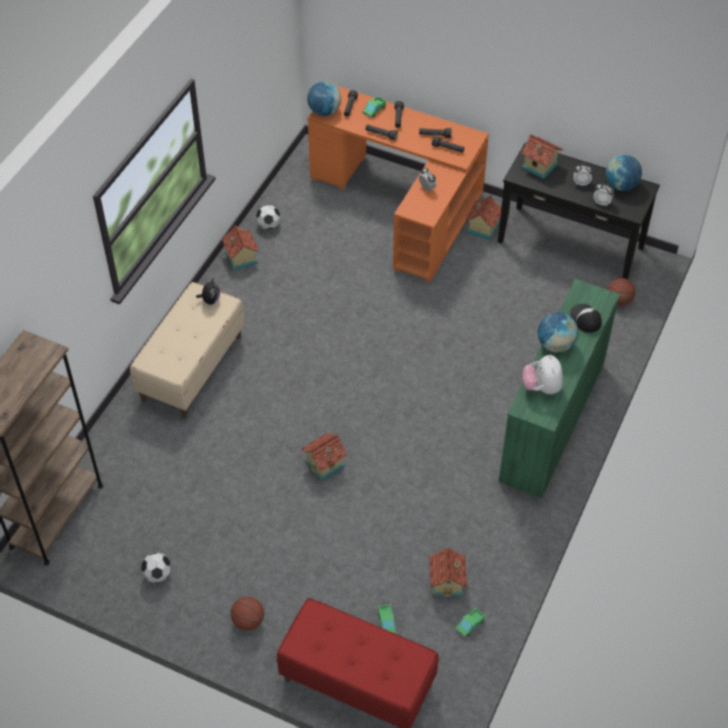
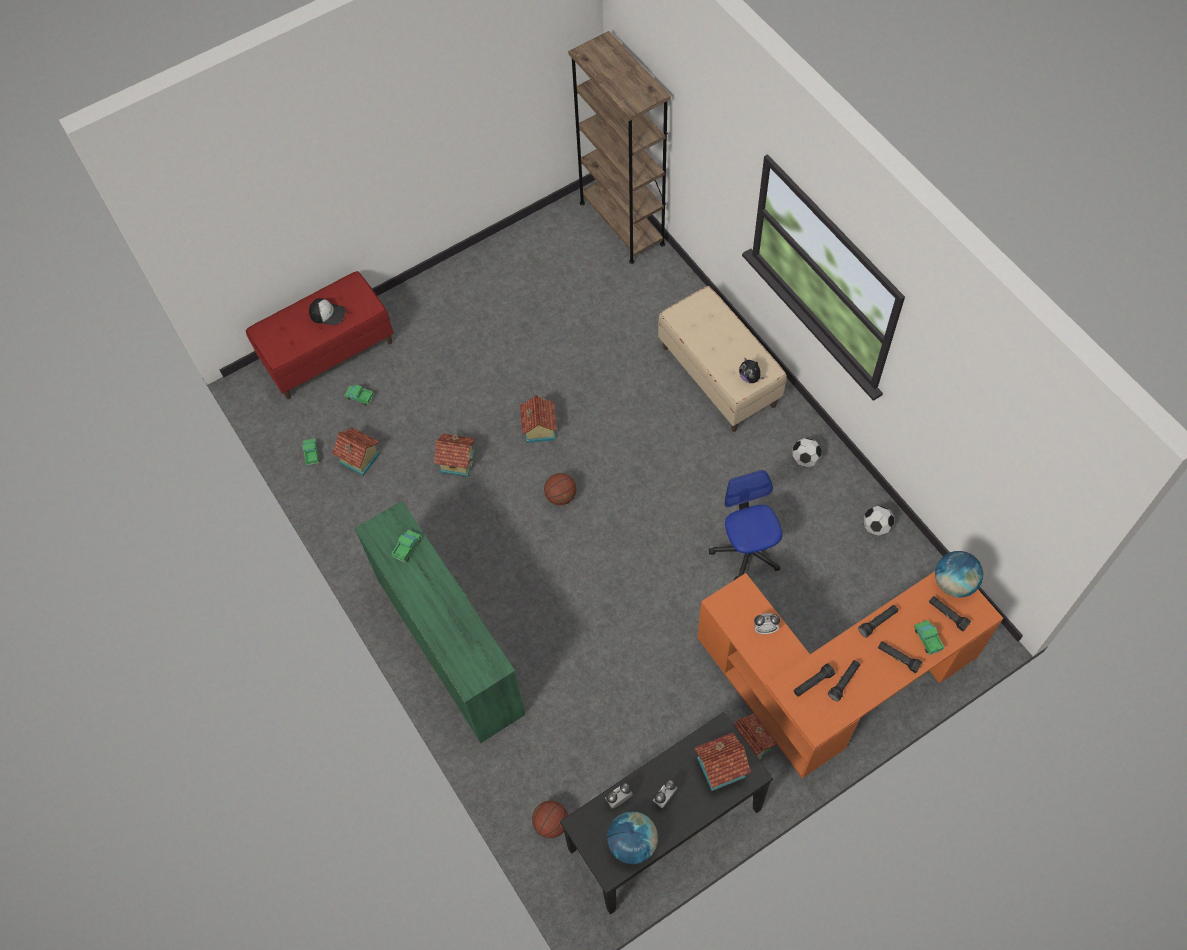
camera: 125 degrees right, 10 degrees up
(158, 574) = (518, 267): football -> football (805, 459)
(240, 258) = (841, 478): toy house -> toy house (457, 461)
(248, 621) = (433, 307): basketball -> basketball (561, 496)
(339, 286) = (747, 550): none -> office chair
(541, 387) = (407, 547): plush toy -> toy truck
(555, 344) = (446, 593): globe -> none
(585, 318) = (457, 643): cap -> cap (327, 313)

